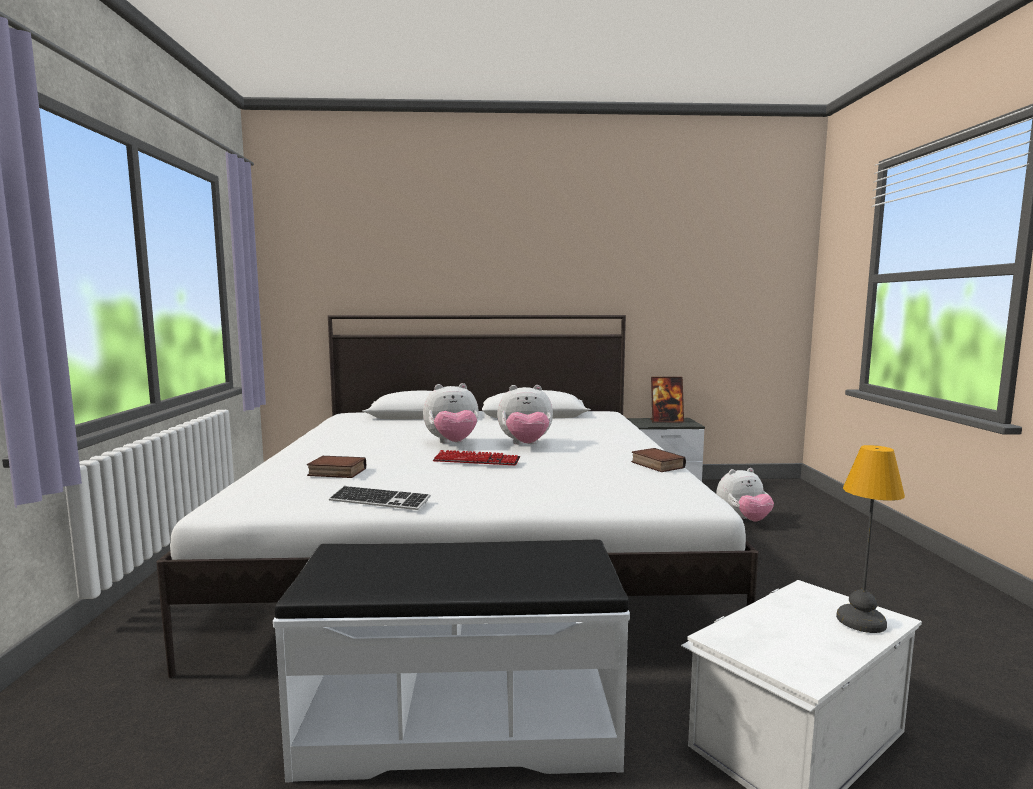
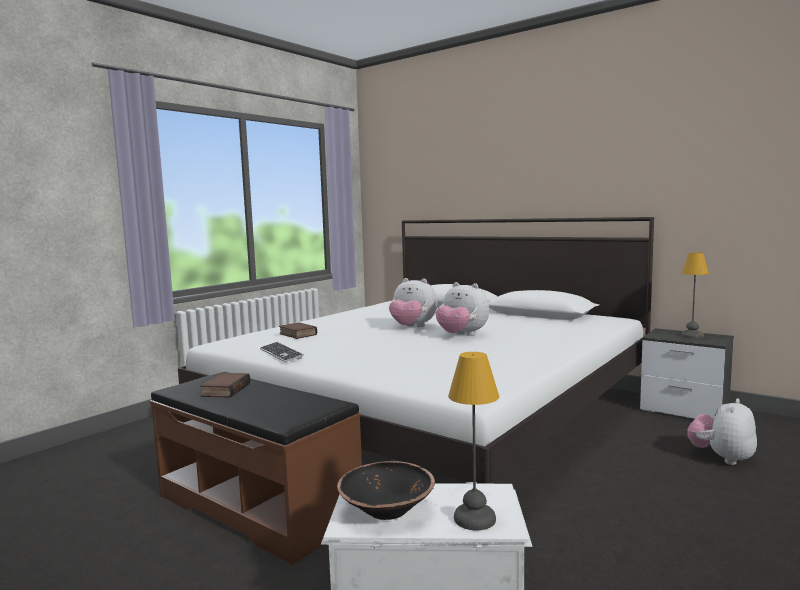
camera: 40 degrees right, 0 degrees up
(460, 723) = (258, 505): white bench -> brown bench
(476, 460) = (395, 340): keyboard -> none
(656, 465) = (520, 365): book -> book (225, 389)
(666, 421) = (692, 336): picture frame -> table lamp
(743, 520) = (722, 458): plush toy -> plush toy turned 105 degrees clockwise
(794, 645) = (387, 510): none -> black bowl

